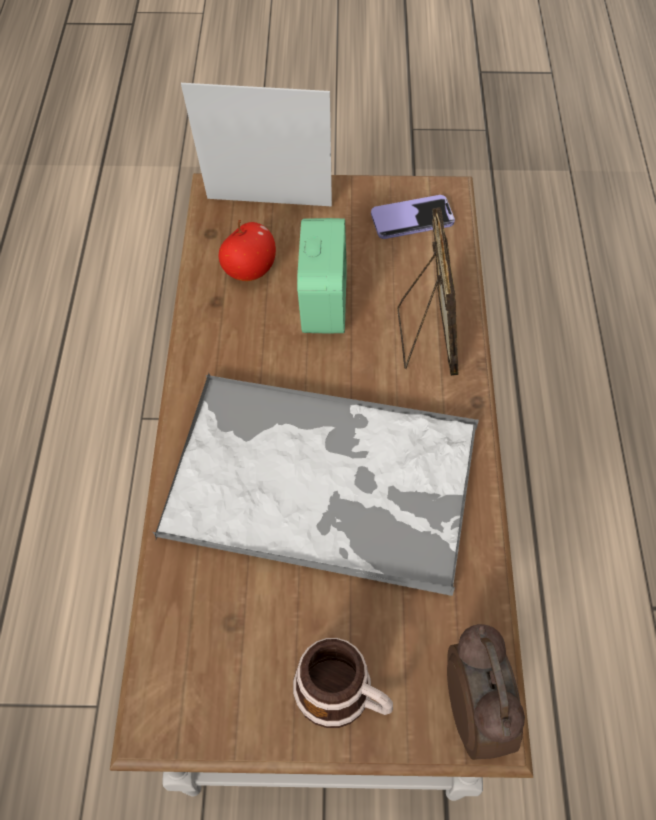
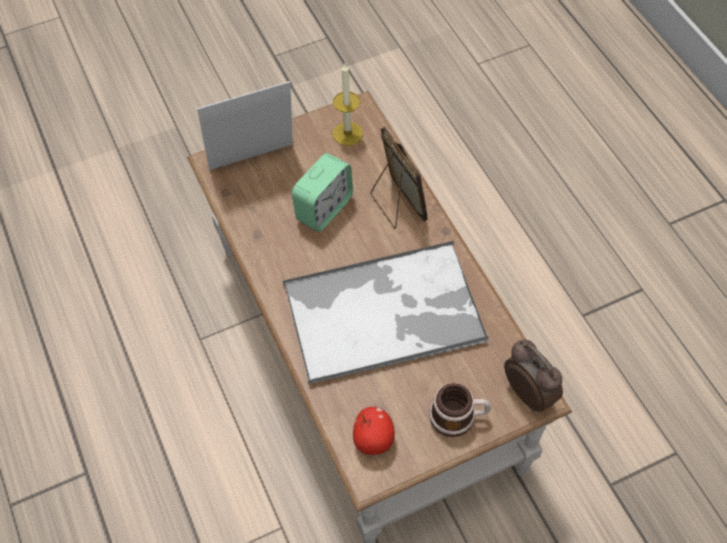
camera: 25 degrees left, 0 degrees up
(249, 270) = (266, 206): apple -> apple (373, 439)
(323, 304) = (324, 209): alarm clock -> alarm clock turned 60 degrees clockwise
(412, 219) = (347, 133): phone -> candle

